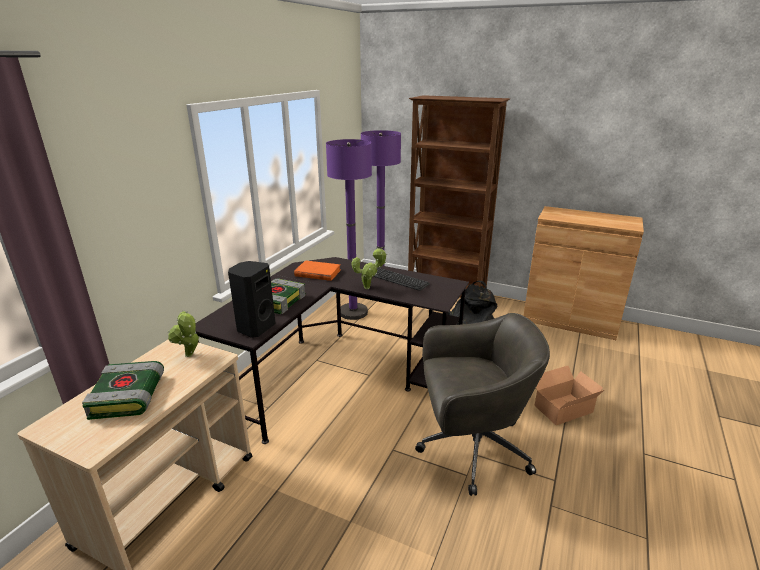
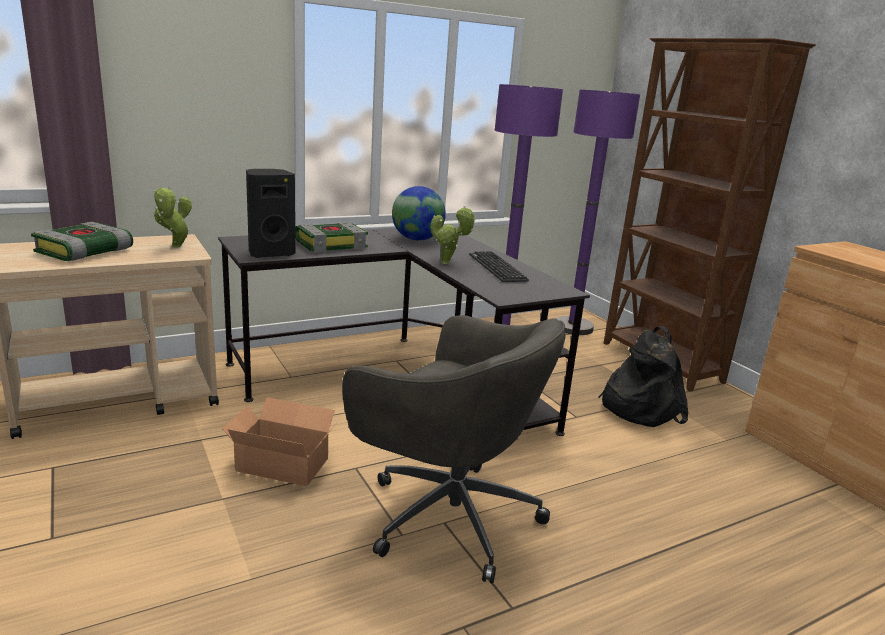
camera: 35 degrees right, 5 degrees down
(317, 273) = (417, 239): orange book -> globe
(561, 408) = (652, 545): cardboard box -> cardboard box (282, 462)

